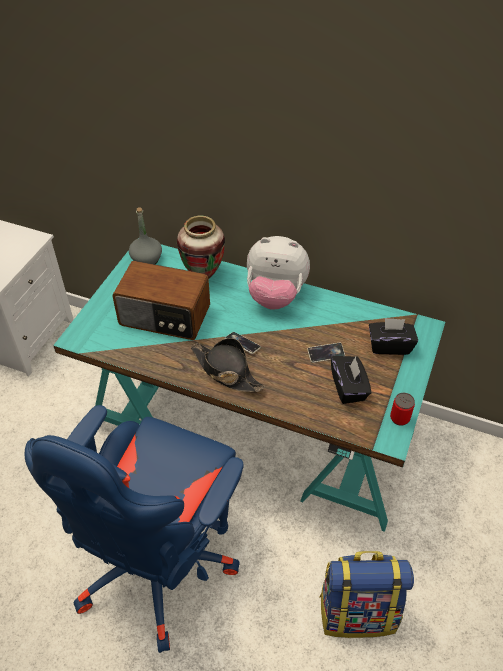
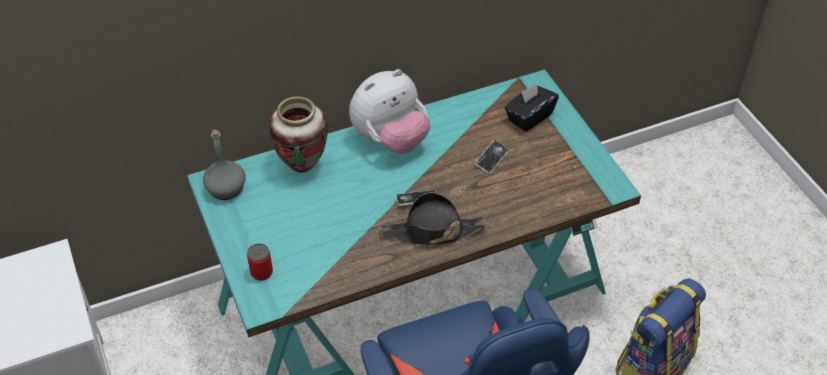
camera: 45 degrees left, 0 degrees up
(165, 317) = (318, 227): radio -> none
(348, 388) = (541, 172): black tissue box -> none
(399, 418) = (602, 167): can -> can (261, 272)

